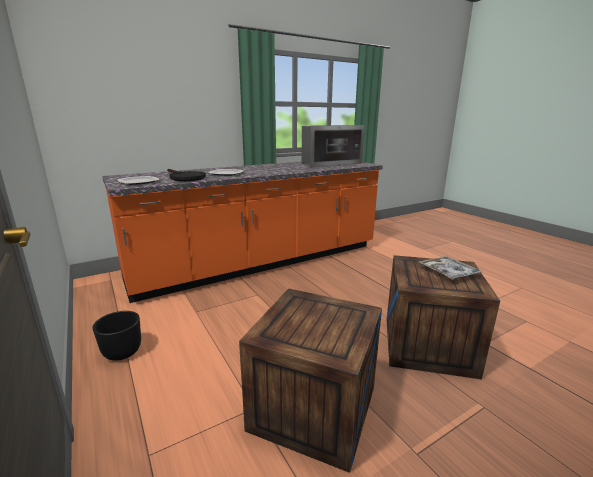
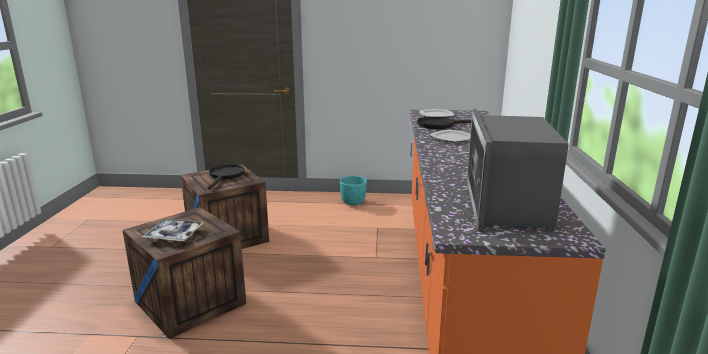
camera: 125 degrees right, 0 degrees up
(122, 352) = (353, 202): black planter -> turquoise planter
(307, 323) = (225, 176): none -> black frying pan

